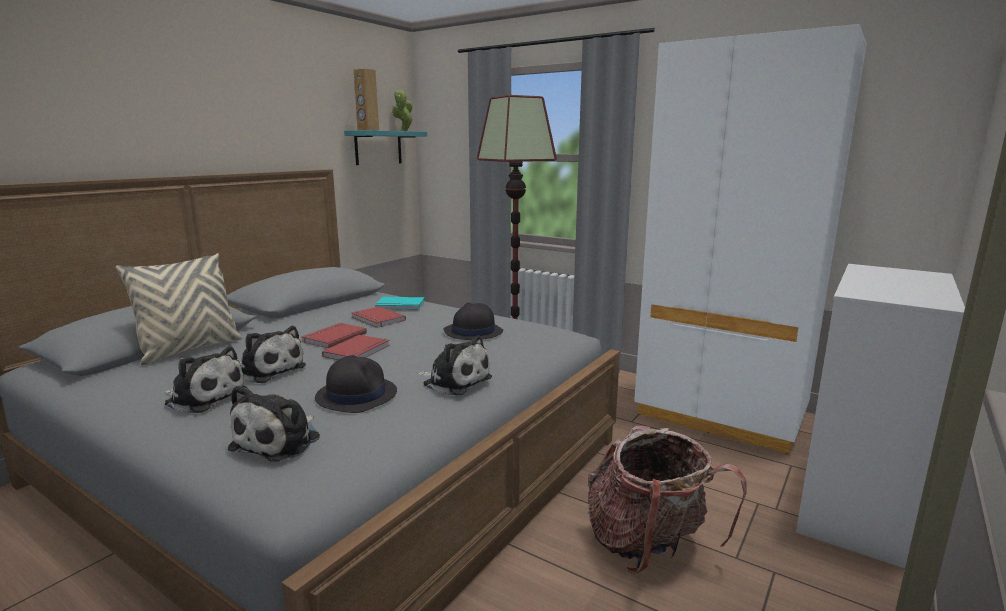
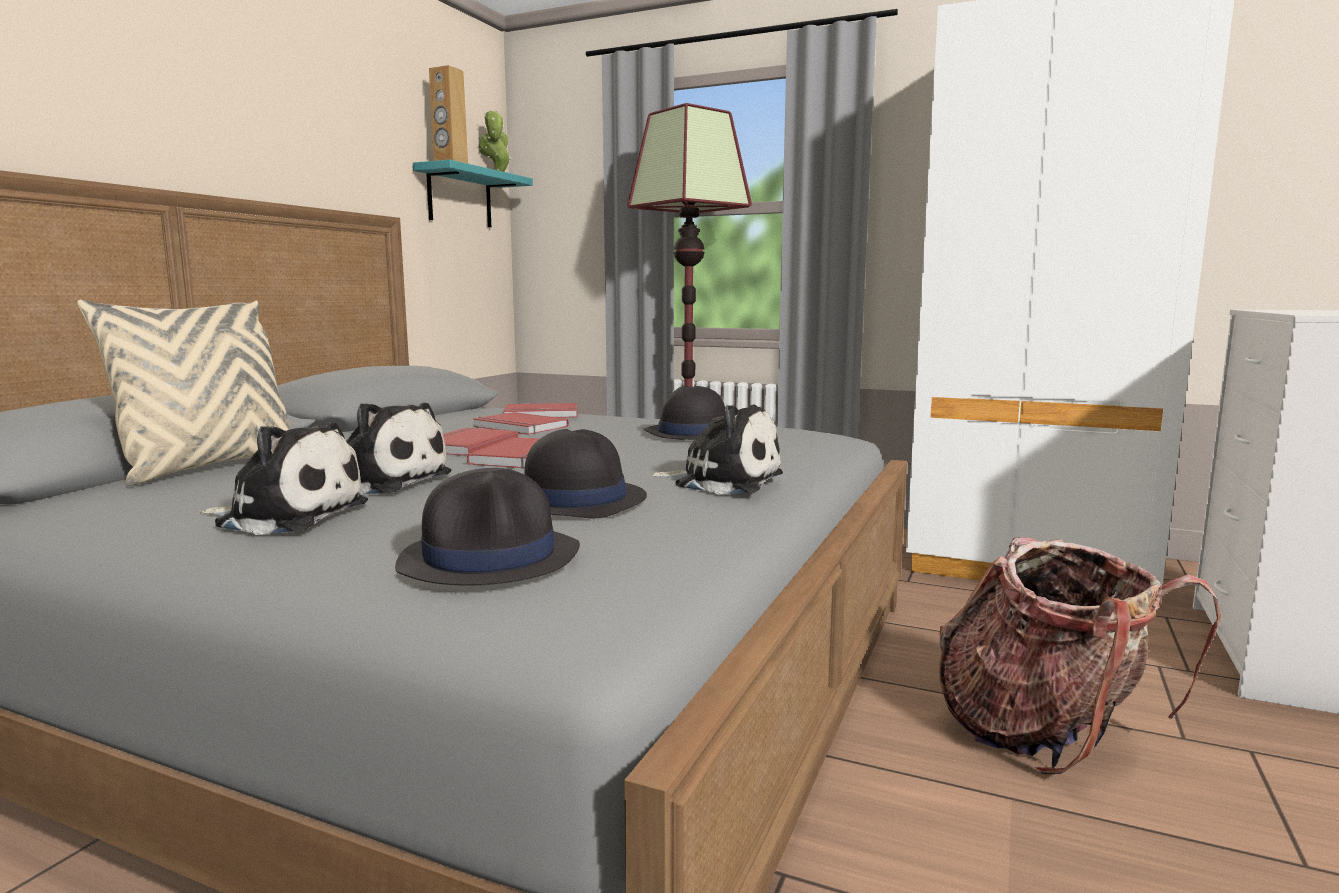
camera: 10 degrees left, 5 degrees down
(280, 441) = (491, 558): plush toy -> black hat
(400, 306) = (541, 415): turquoise book -> red book

